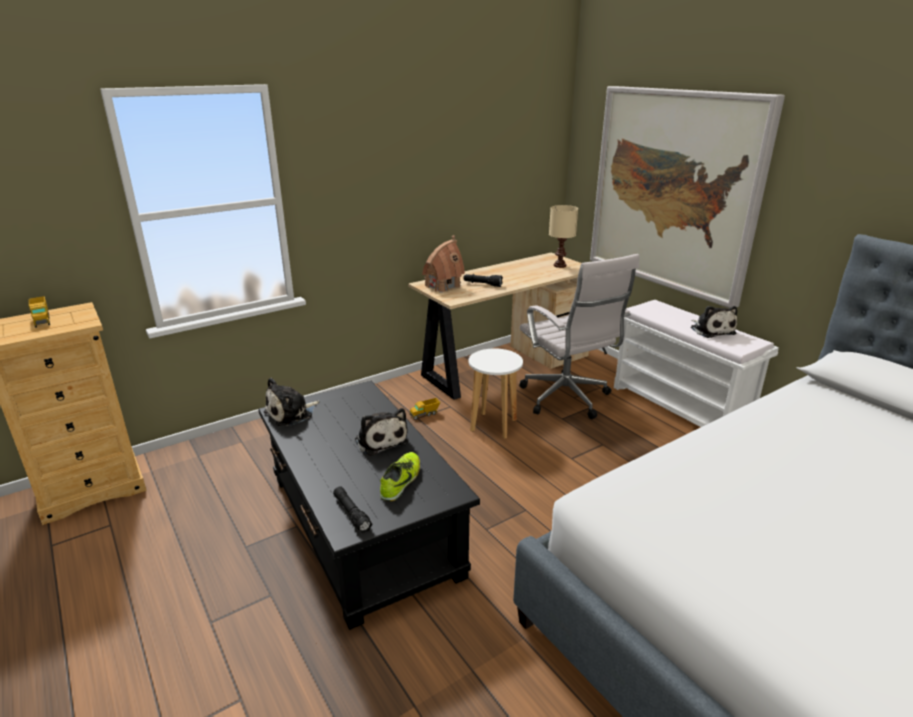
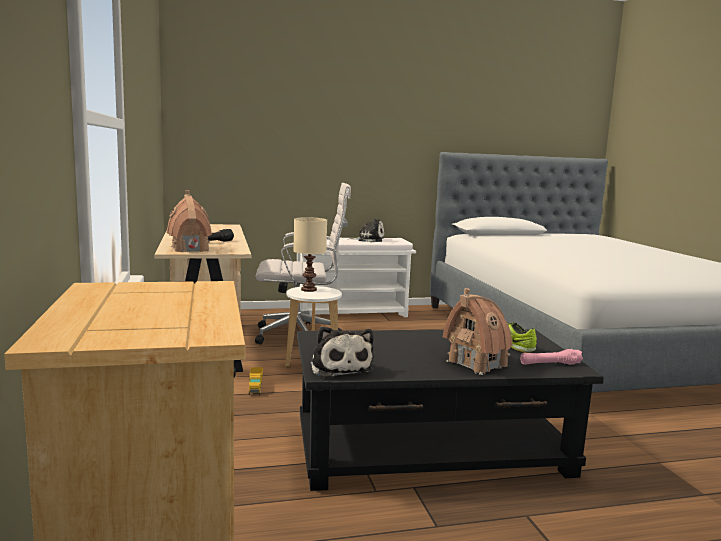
camera: 70 degrees left, 15 degrees down
(42, 320) = (129, 305): toy truck -> none
(331, 471) = (477, 363): none -> toy house
(352, 514) = (550, 364): black flashlight -> pink flashlight
(380, 440) = (429, 342): plush toy -> none
(560, 265) = (211, 227): beige table lamp -> beige table lamp (309, 289)
(674, 191) = (295, 145): picture -> none

